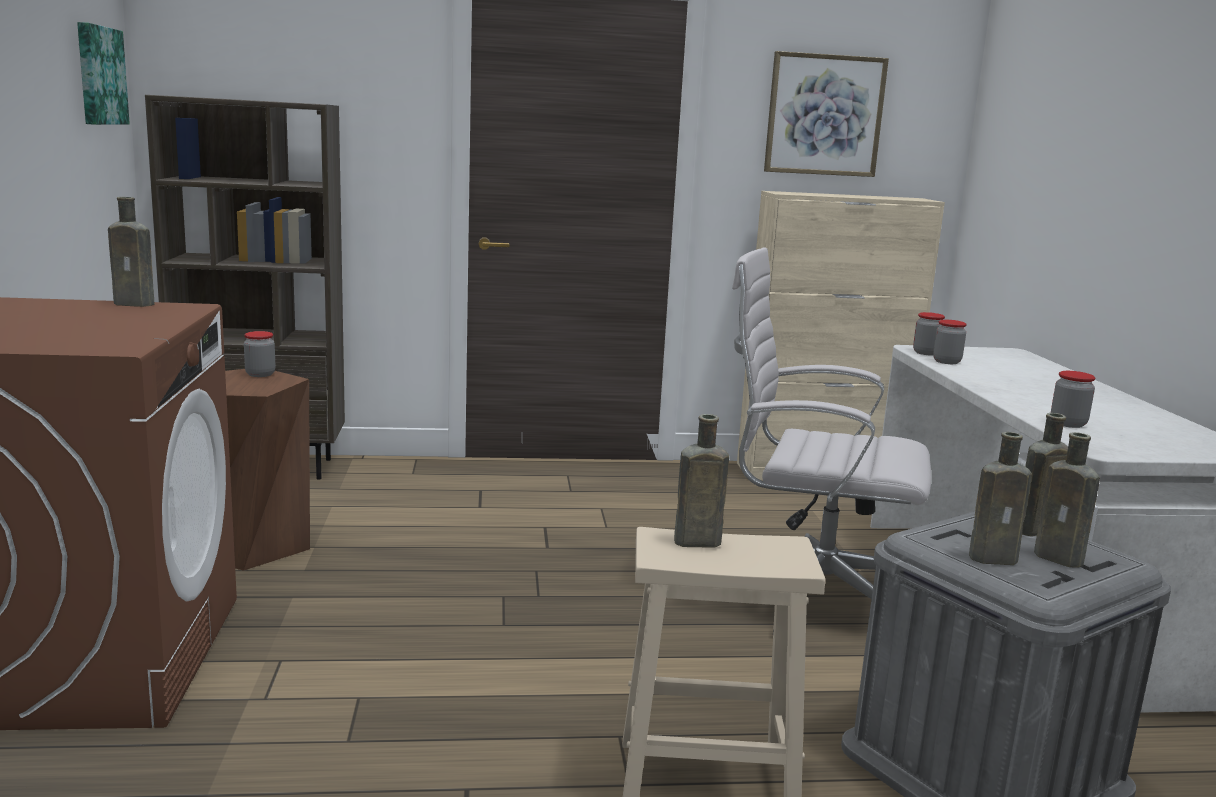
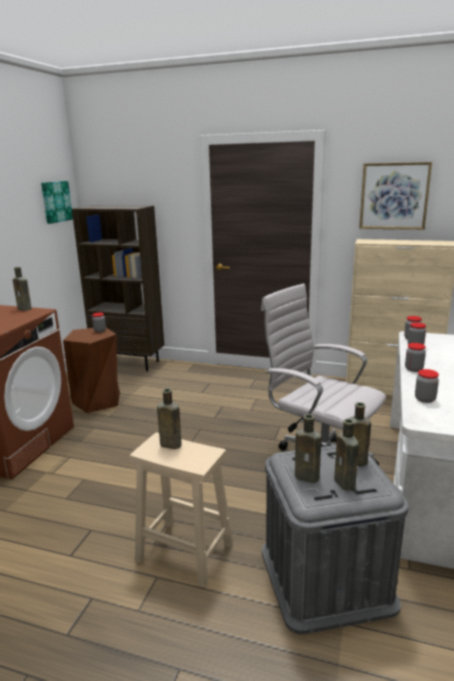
camera: 25 degrees right, 5 degrees up
(992, 389) = (413, 369): none -> jar

